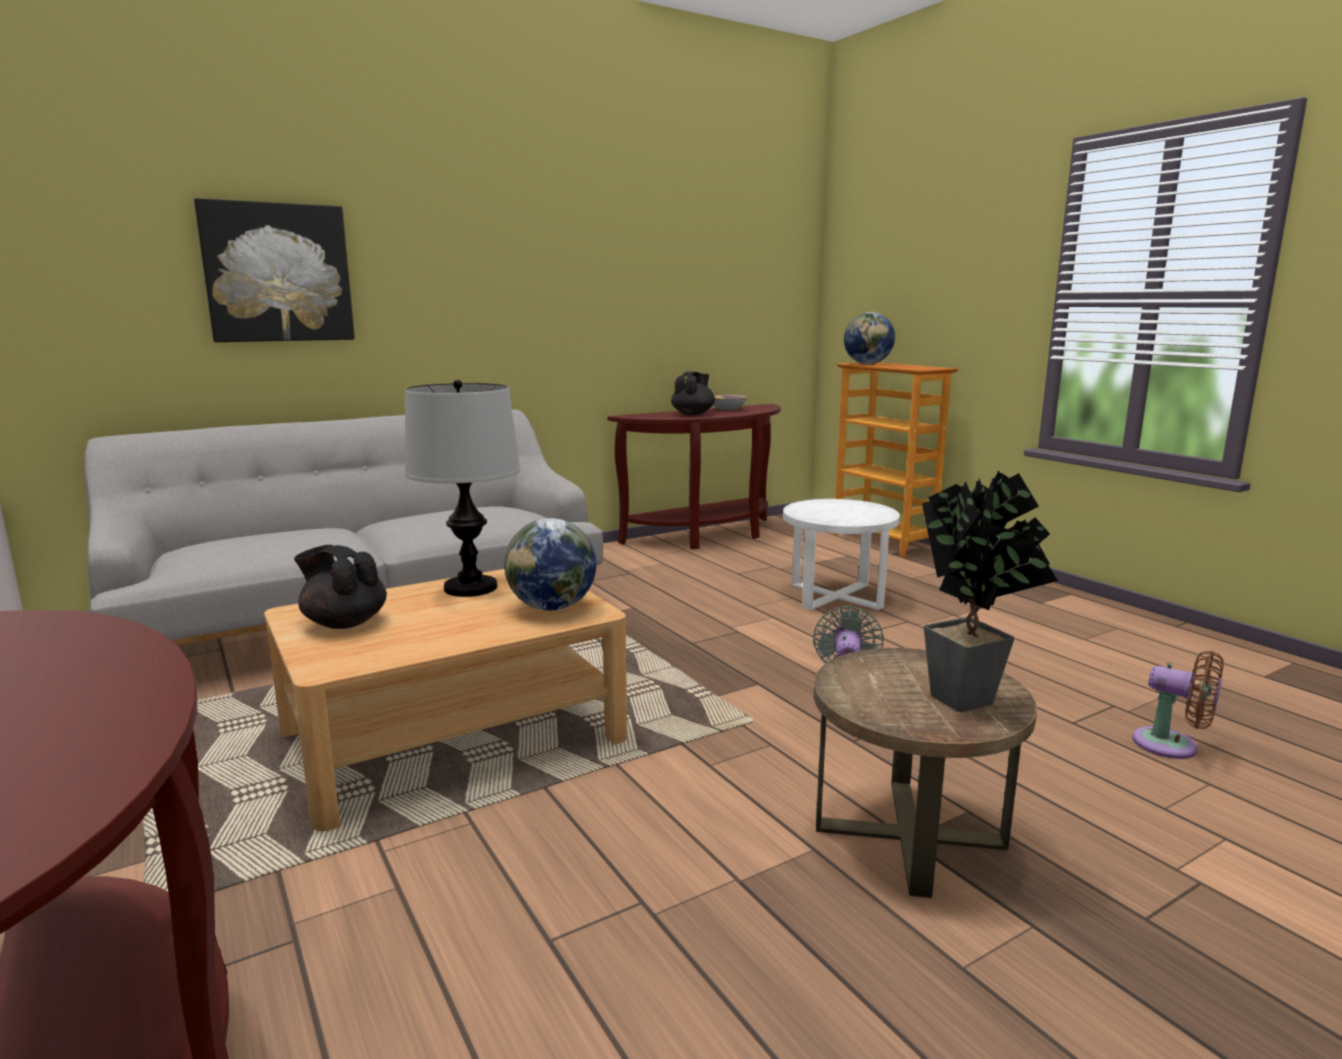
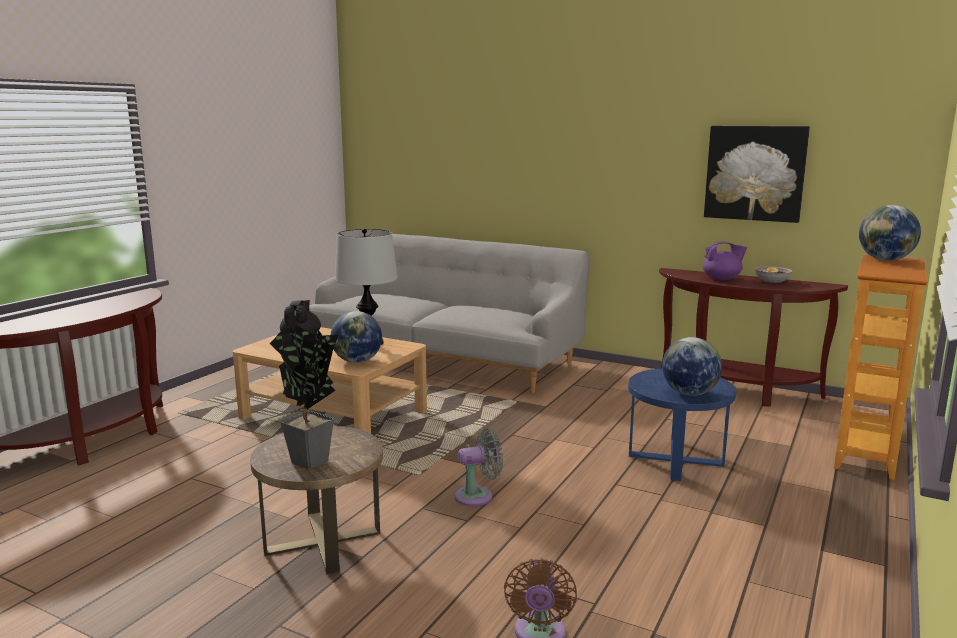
camera: 60 degrees right, 0 degrees up
(278, 273) = (459, 152): picture -> picture (755, 173)
(693, 414) = (722, 279): black teapot -> purple teapot
(836, 596) = (675, 459): white side table -> blue side table
(868, 514) = (689, 393): none -> globe

